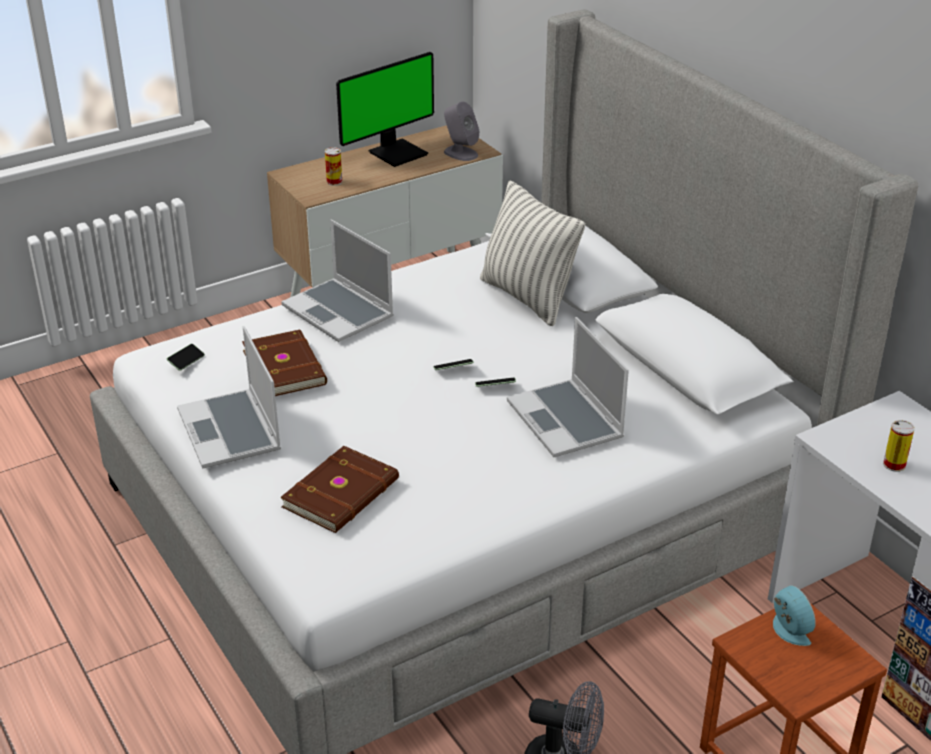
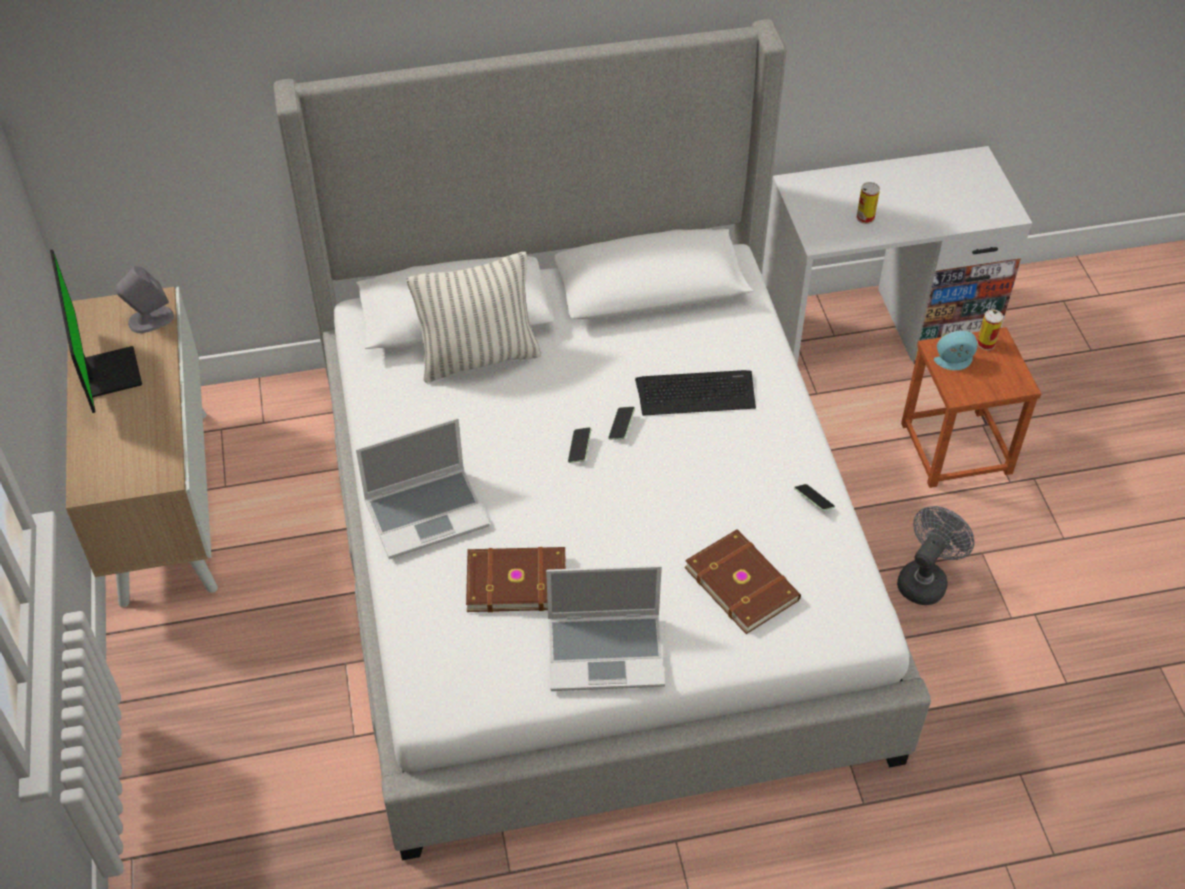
camera: 70 degrees left, 15 degrees up
(186, 361) = (460, 668): phone -> phone (813, 501)
(334, 182) = (140, 448): can -> can (986, 343)
(567, 421) = (696, 393): laptop -> keyboard

